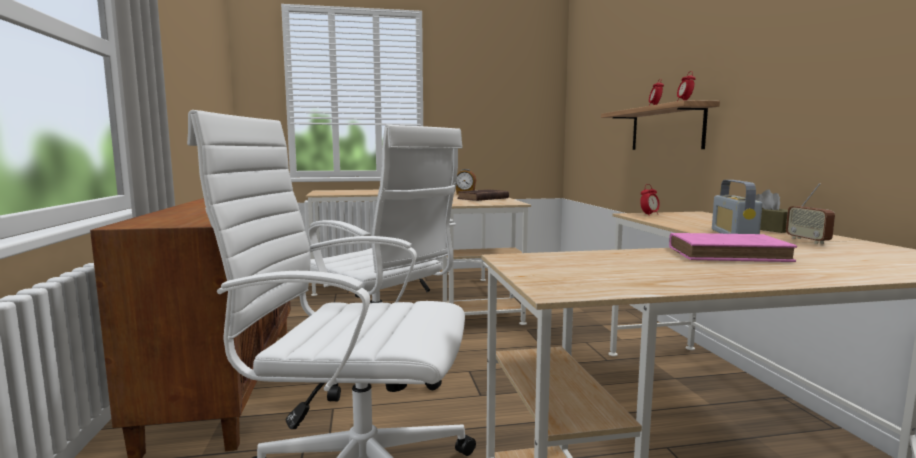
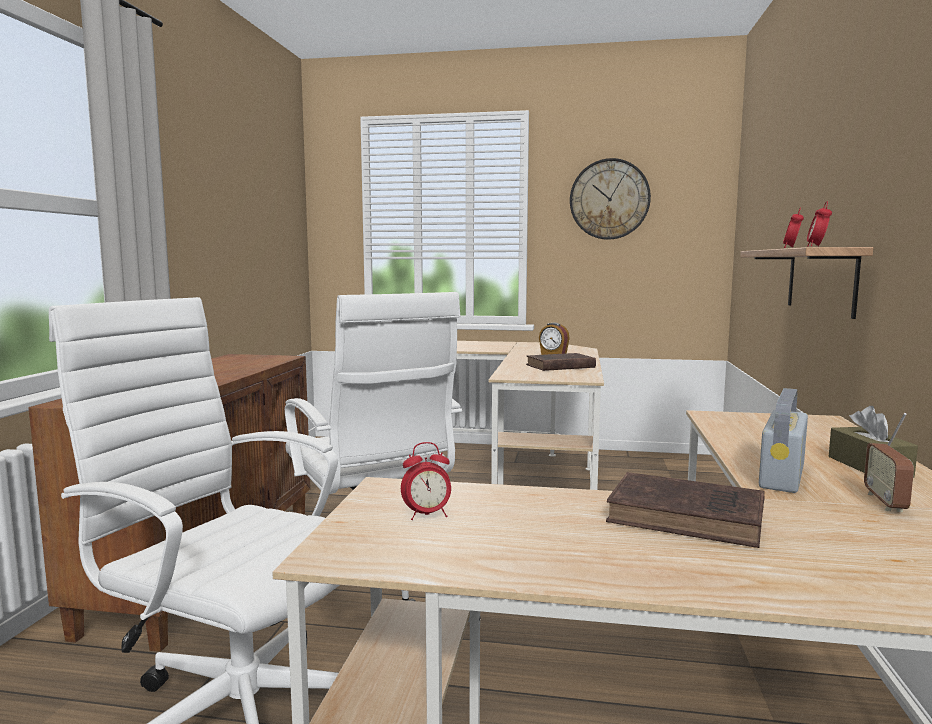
camera: 20 degrees right, 0 degrees up
(482, 82) = (609, 199): none -> wall clock
(649, 215) = (734, 418): alarm clock -> alarm clock (427, 515)
(730, 254) = (690, 518): pink book -> brown book

